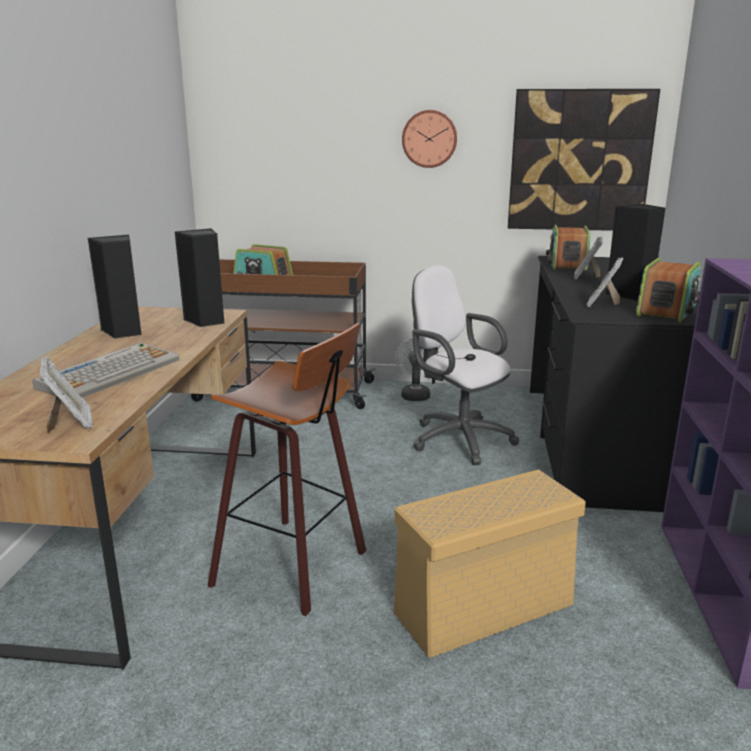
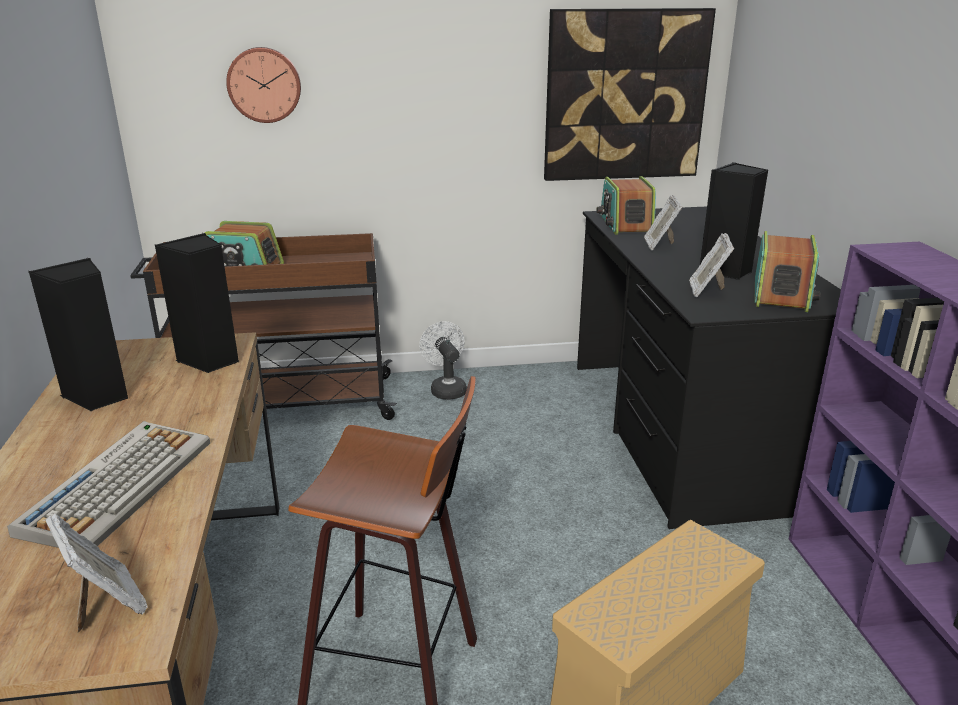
camera: 15 degrees left, 5 degrees up
(429, 139) = (444, 73): wall clock -> wall clock (264, 85)
(457, 438) = (521, 448): white office chair -> none

